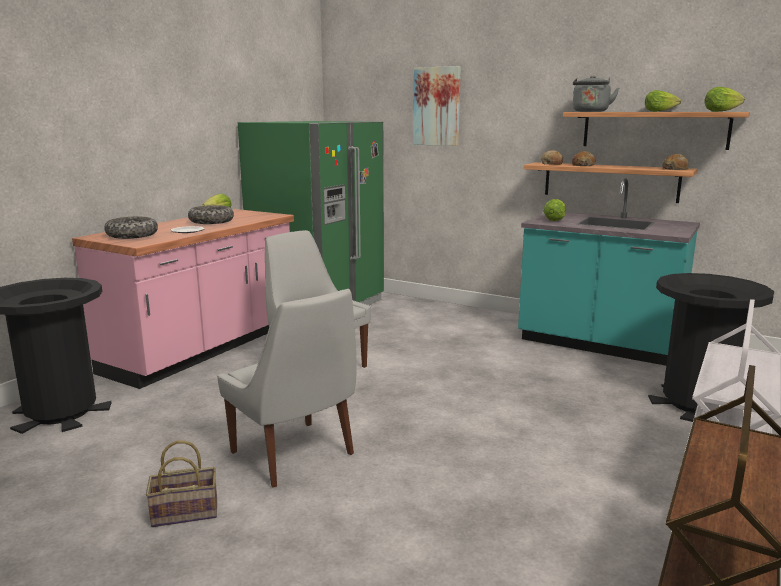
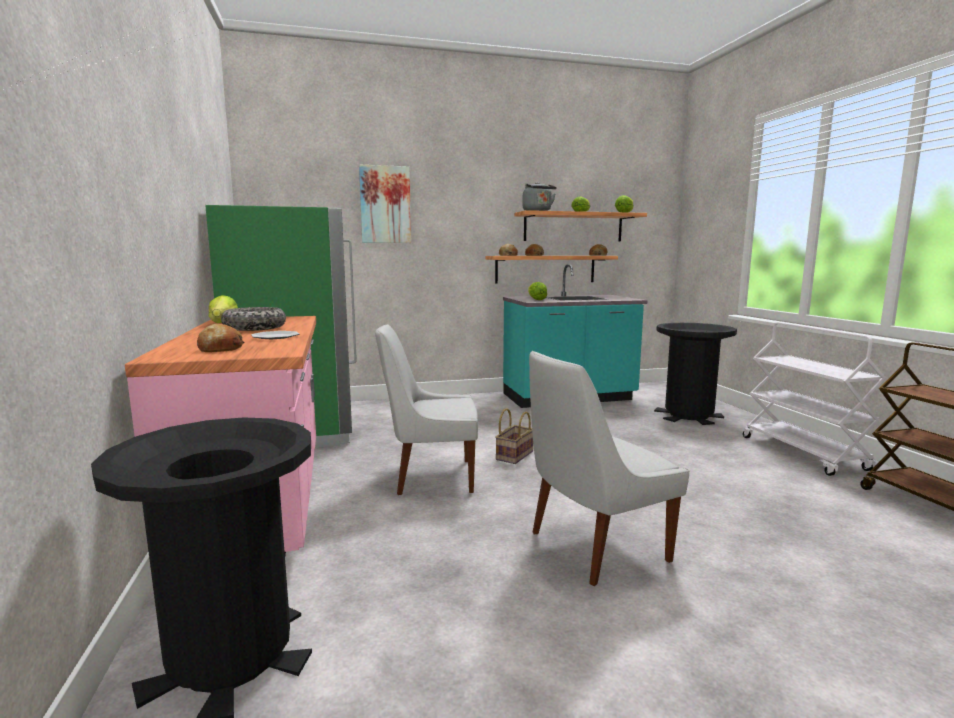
camera: 45 degrees left, 5 degrees down
(132, 235) = (220, 349): bowl -> bread
(187, 512) = (646, 645): basket -> basket (514, 455)
(295, 455) = (593, 548): white chair -> white chair turned 150 degrees clockwise

